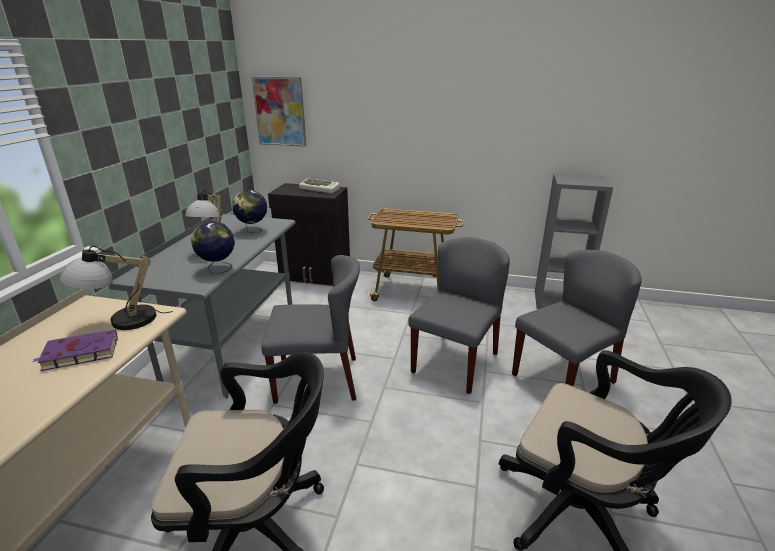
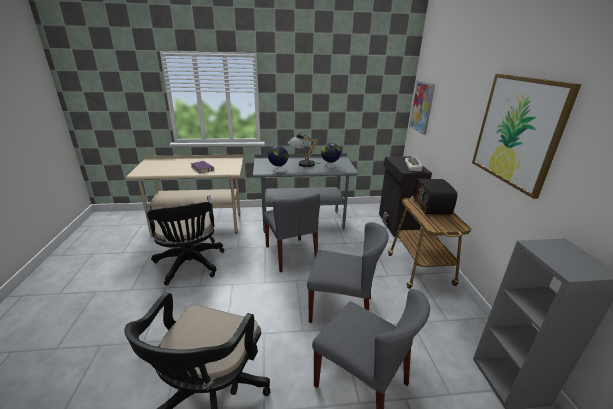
camera: 70 degrees right, 0 degrees up
(121, 321) = (225, 167): table lamp -> none
(402, 215) = (432, 207): none -> radio
(469, 104) = (517, 131): none -> picture

